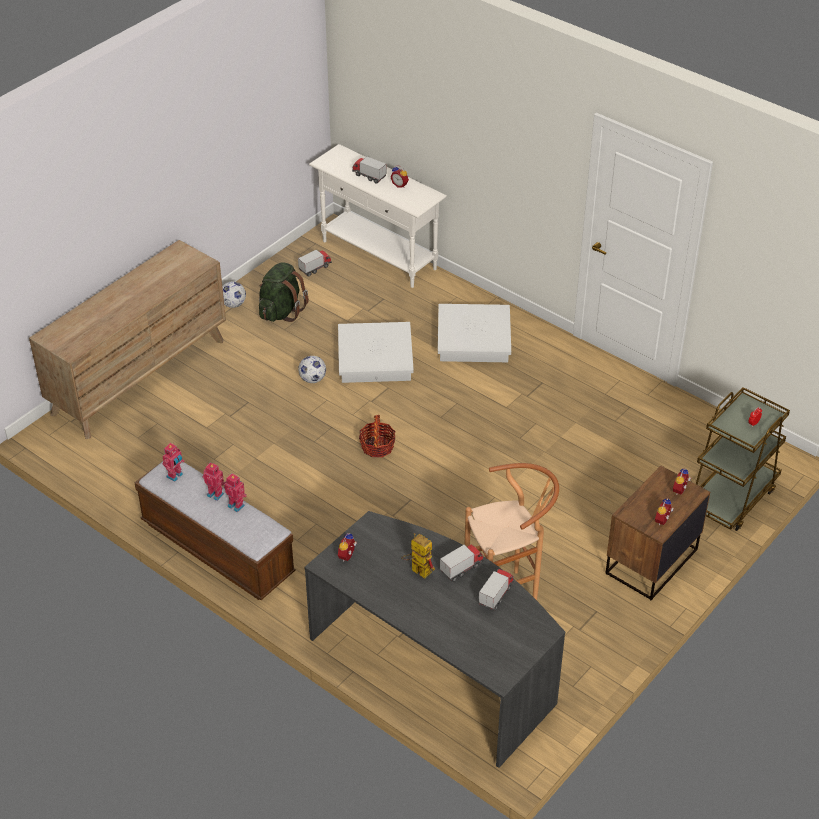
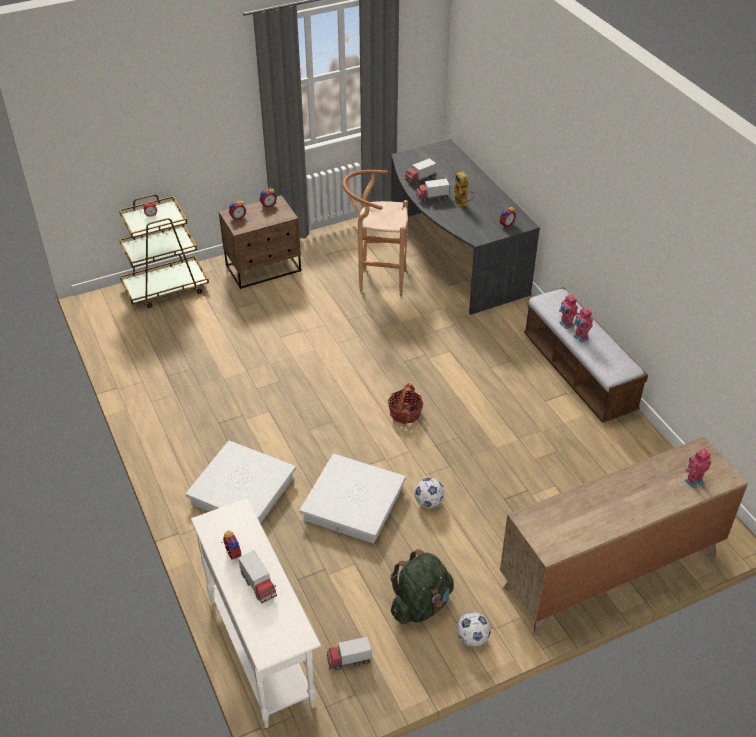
camera: 155 degrees left, 0 degrees up
(175, 476) = (611, 362): toy robot -> toy robot (693, 481)

